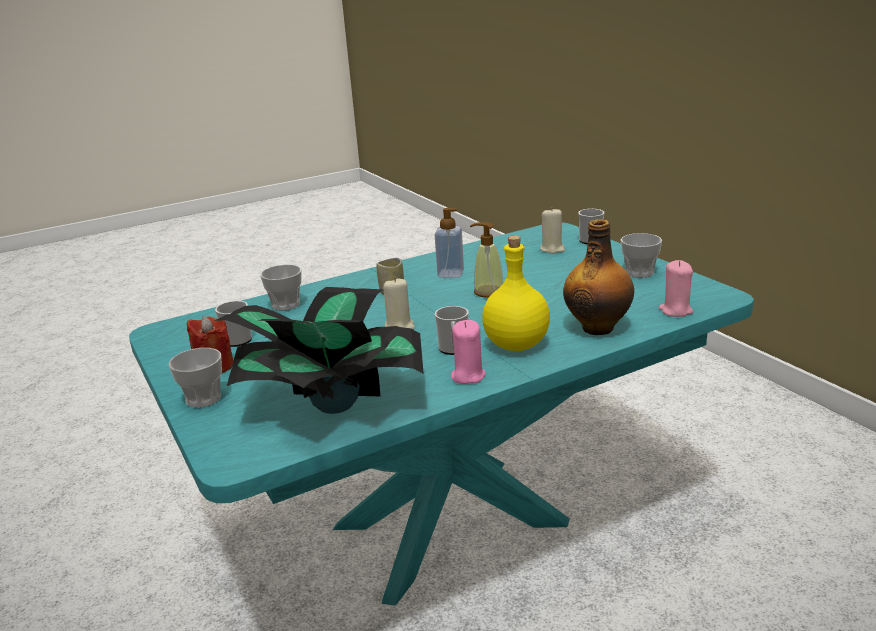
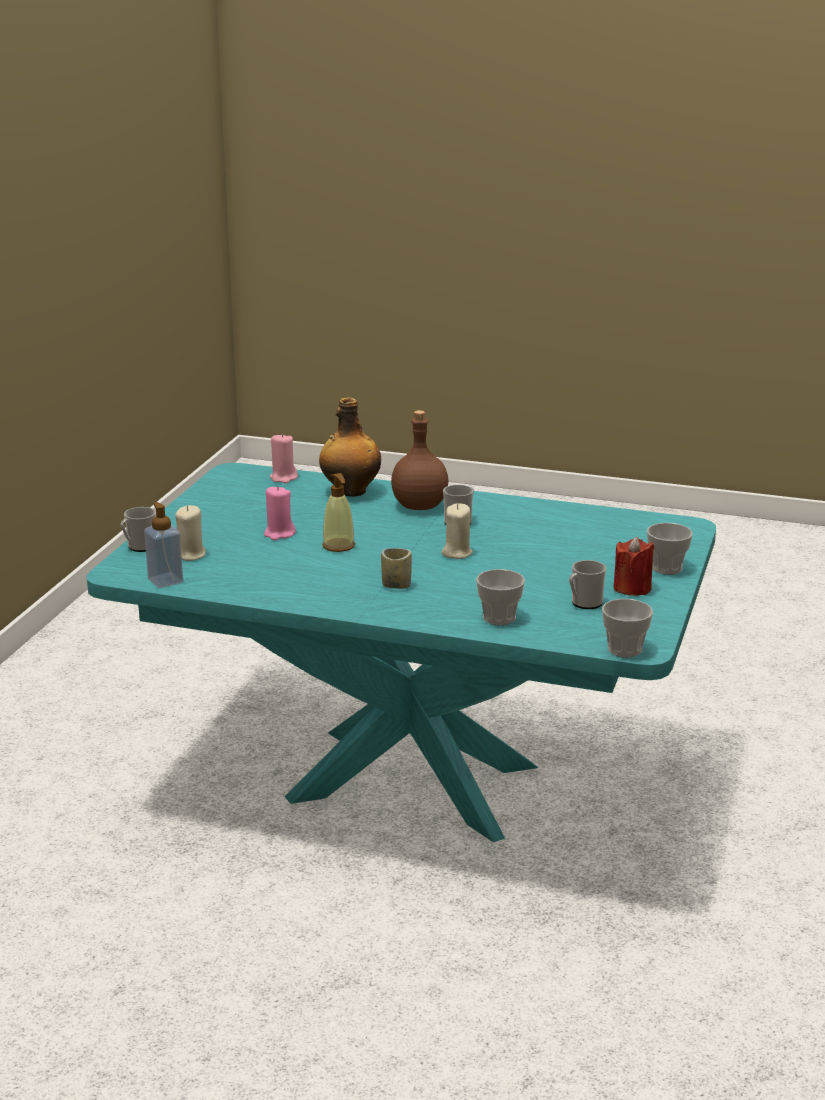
camera: 135 degrees left, 0 degrees up
(333, 404) = (590, 527): potted plant -> none
(450, 274) = (318, 576): soap dispenser -> soap dispenser (165, 581)
(468, 376) = (487, 505): pink candle -> pink candle (279, 534)
(517, 344) = (418, 506): yellow bottle -> brown bottle
(639, 273) = (214, 506): cup -> cup (624, 649)

